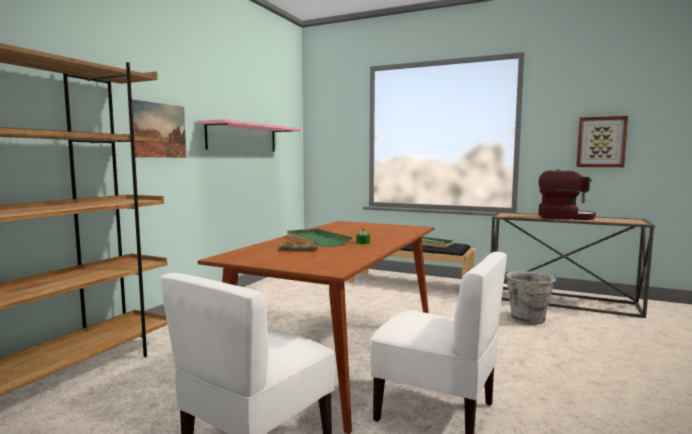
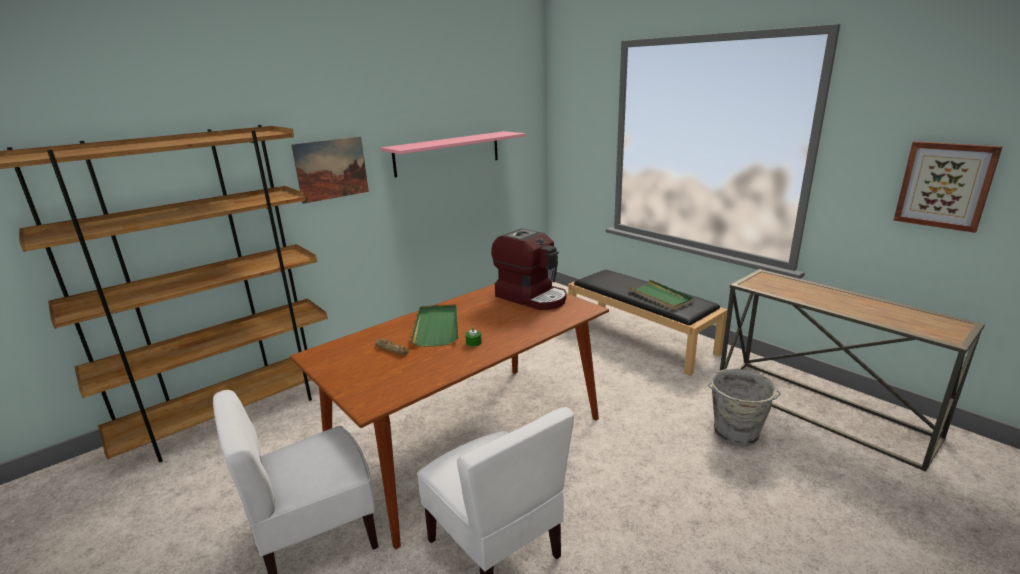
camera: 25 degrees right, 15 degrees up
(564, 217) = (840, 301): coffee machine -> coffee machine (532, 297)

